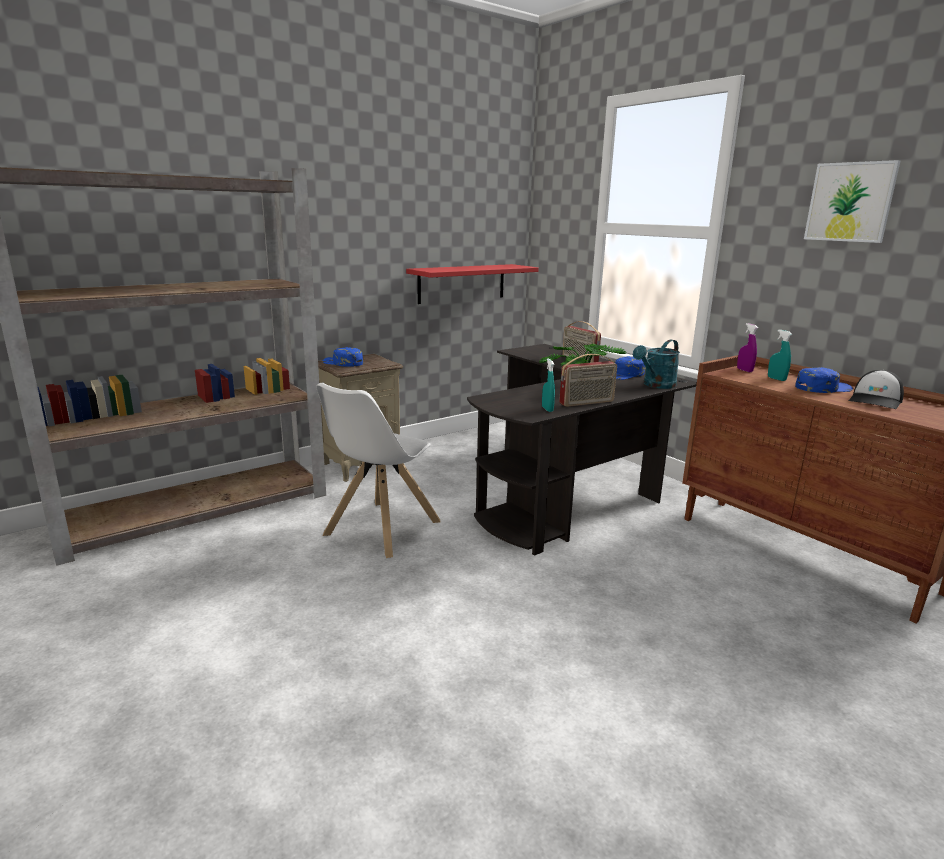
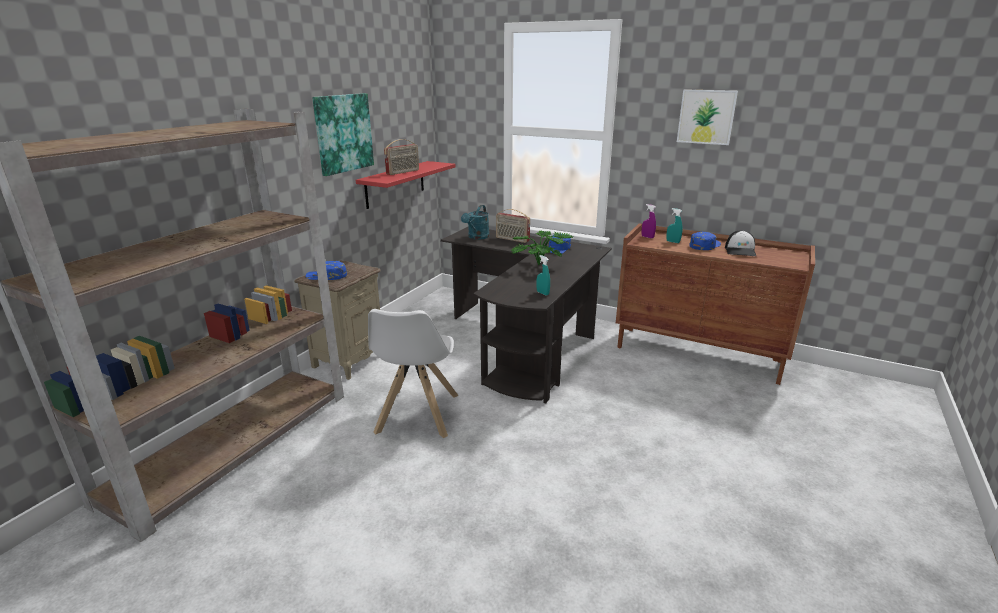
camera: 25 degrees left, 5 degrees up
(395, 215) = (343, 133): none -> picture
(587, 403) = (562, 281): radio -> radio (403, 172)
(656, 385) = (588, 255): turquoise watering can -> turquoise watering can (477, 237)

